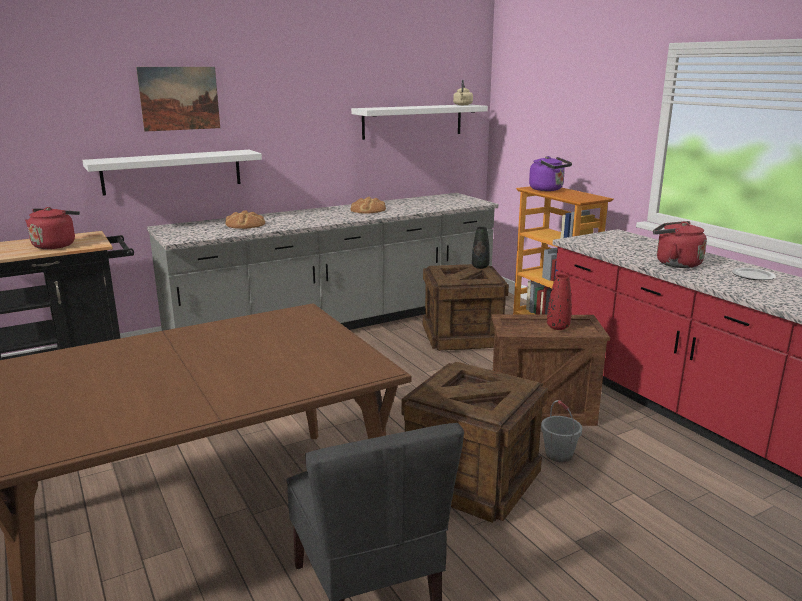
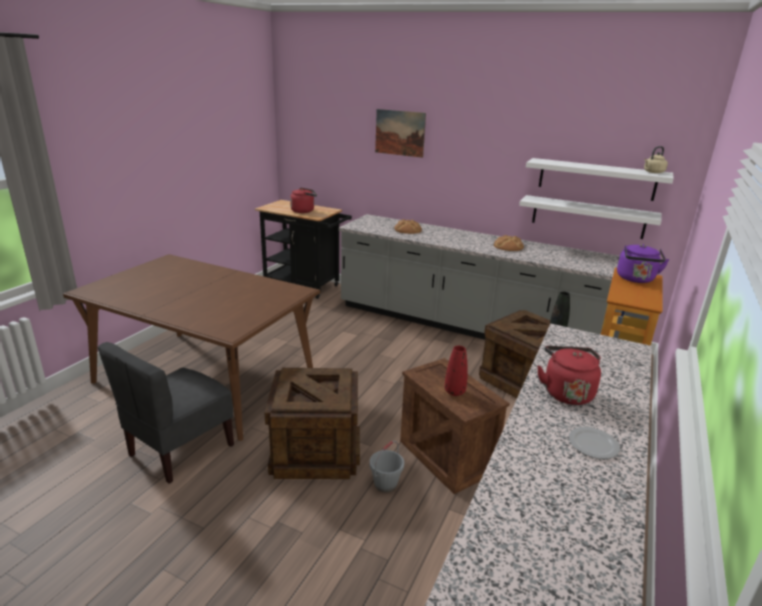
camera: 55 degrees right, 5 degrees up
(172, 171) = (388, 182): white shelf -> white shelf (588, 217)

